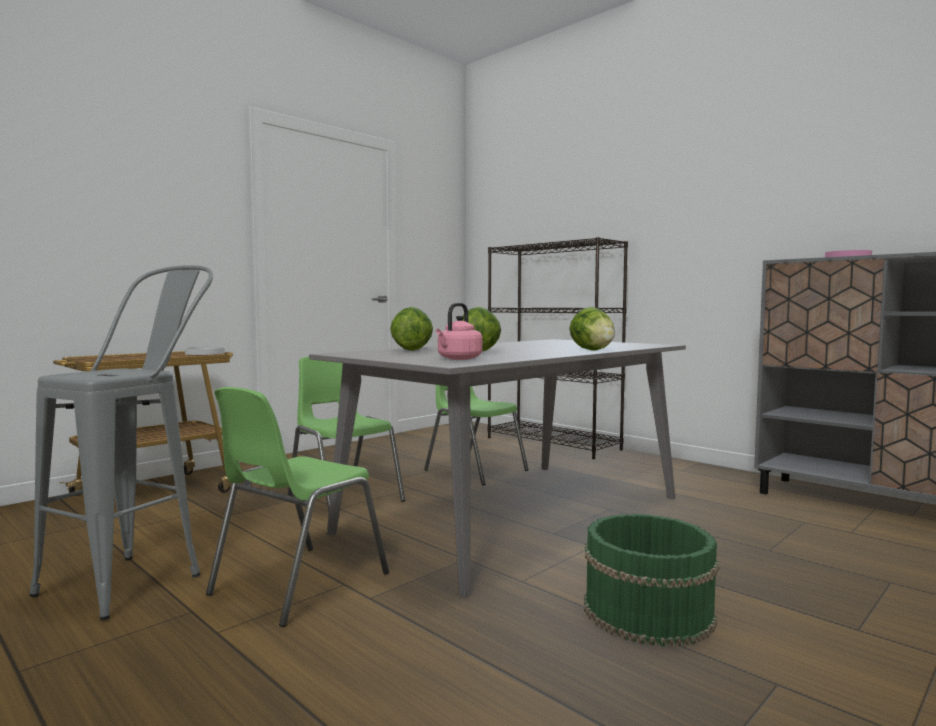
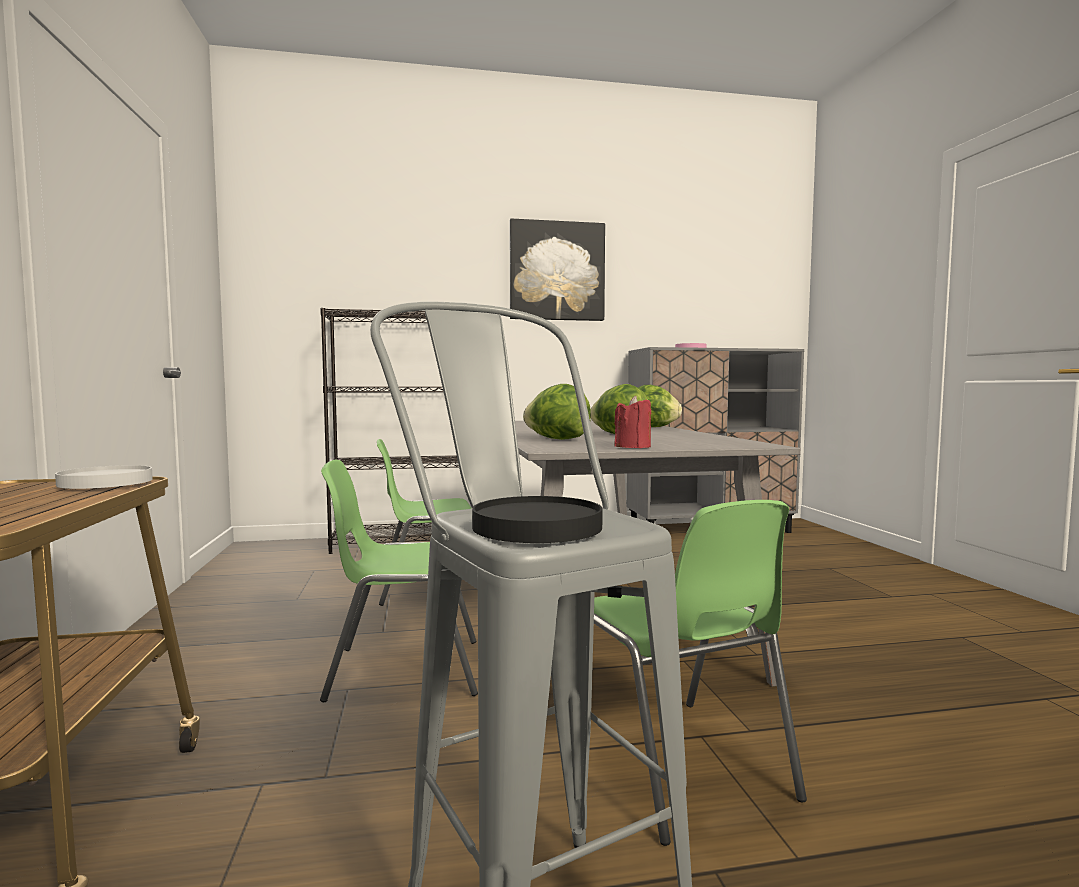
camera: 55 degrees left, 0 degrees up
(88, 374) = (538, 527): none -> black plate
(375, 357) = (633, 447): none -> red candle
(458, 359) = (701, 441): pink kettle -> none
(646, 612) = (844, 634): green bucket -> none
(707, 182) = (556, 271): none -> picture

